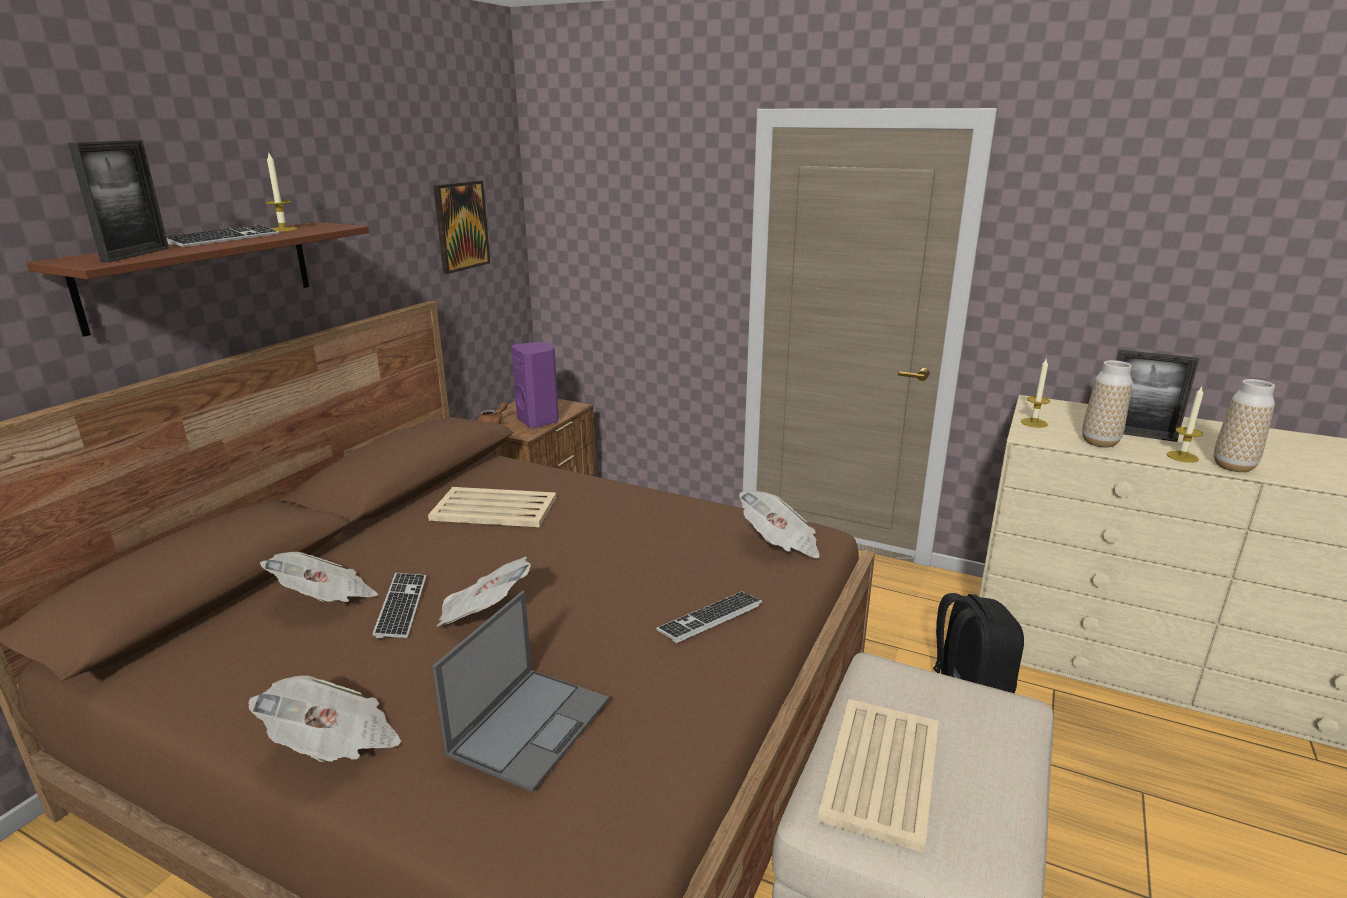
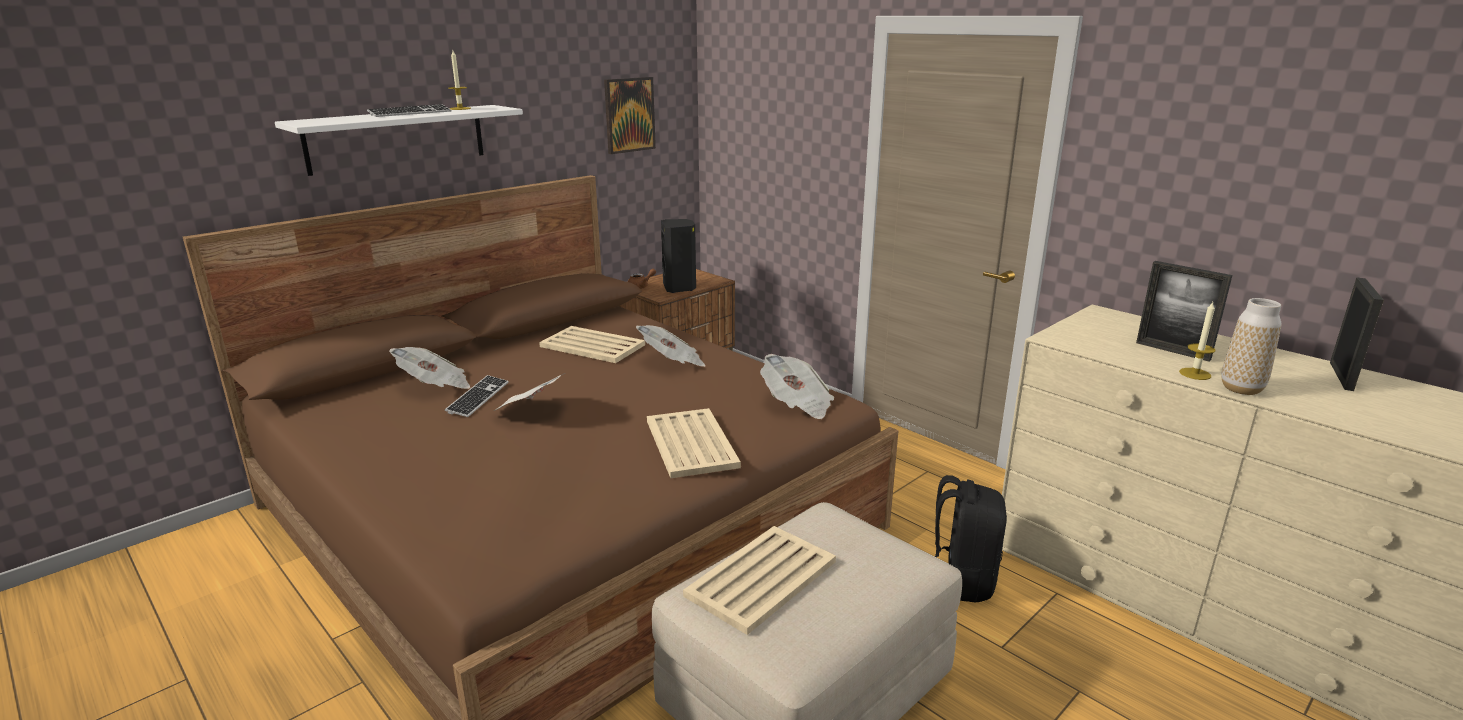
camera: 20 degrees right, 0 degrees up
(136, 255) = (340, 120): picture frame -> picture frame (1341, 376)
(201, 274) = (397, 138): brown shelf -> white shelf
(335, 745) = (380, 468): newspaper -> newspaper (672, 362)
(531, 725) = (502, 481): laptop -> none
(539, 421) = (680, 288): purple speaker -> black speaker
(710, 618) = (691, 444): keyboard -> beige tray
(1034, 423) = (1073, 328): candle -> none
(1099, 442) = (1120, 351): vase -> none

